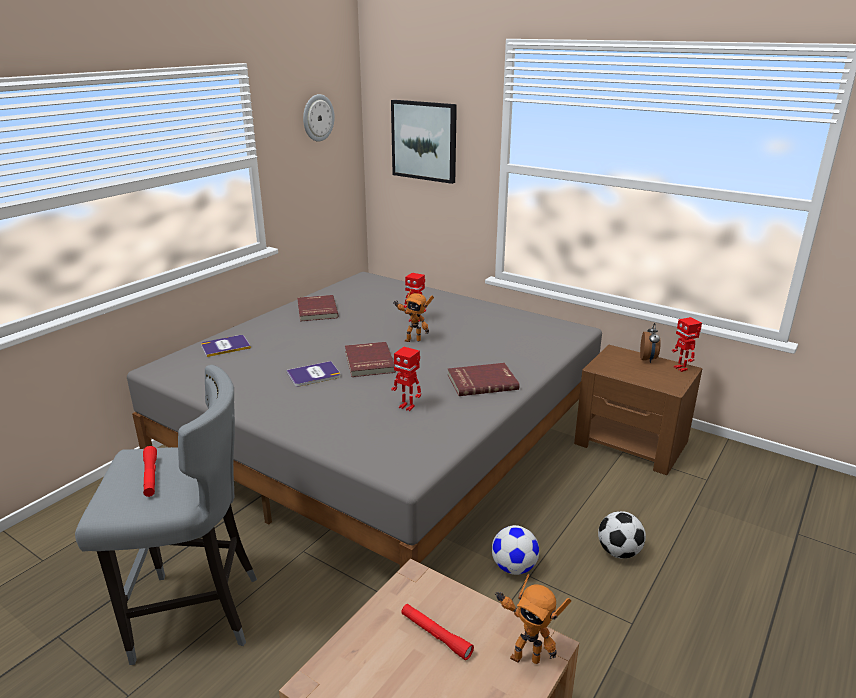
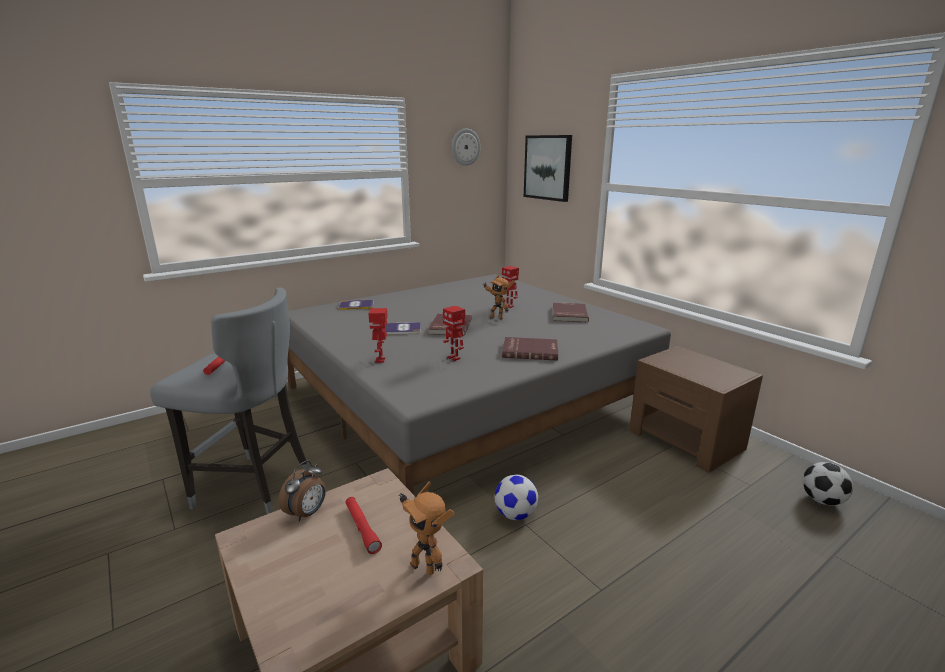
camera: 20 degrees right, 5 degrees down
(316, 310) = (439, 292): red book -> red book (568, 314)
(619, 552) = (622, 526): football -> football (822, 500)
(648, 359) = (709, 361): alarm clock -> alarm clock (307, 513)
(681, 368) = (739, 372): toy robot -> toy robot (381, 360)

